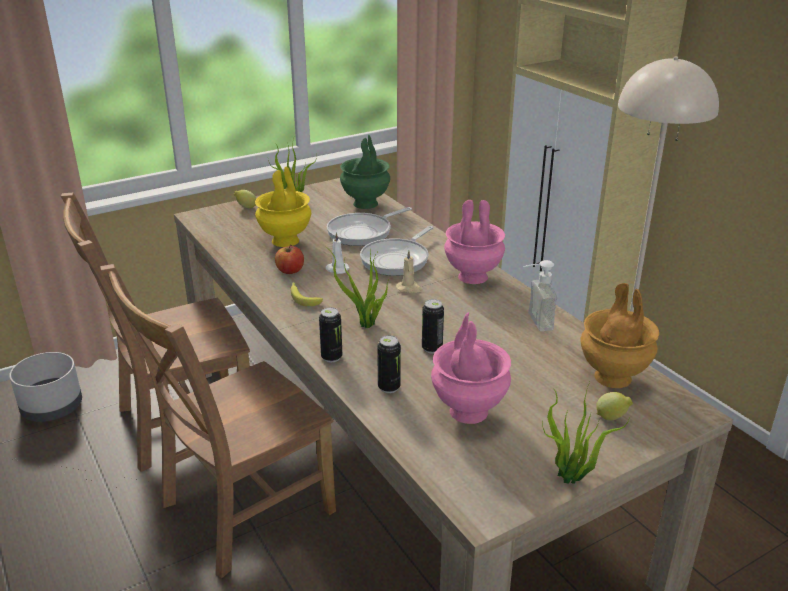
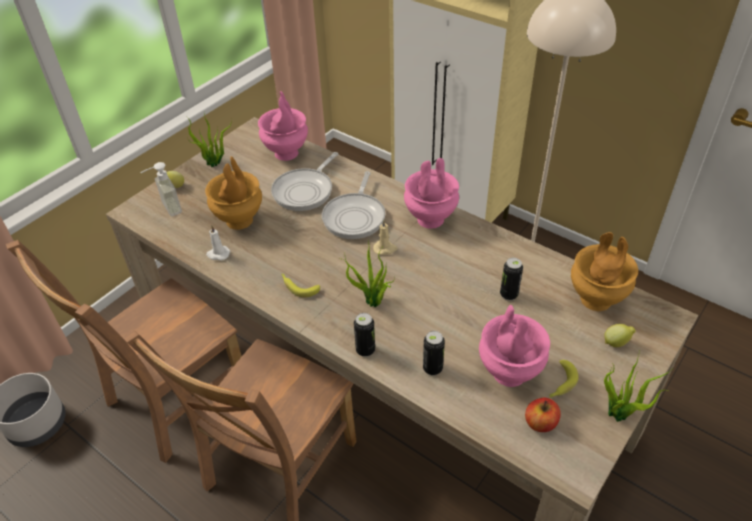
camera: 20 degrees left, 15 degrees up
(285, 241) = (239, 221): yellow vase -> brown vase
(290, 271) = (267, 257): apple -> apple (540, 423)
(336, 269) = (308, 243): white candle -> white candle (218, 254)
(365, 204) = (286, 153): green vase -> pink vase
(432, 348) = (442, 313): can -> can (509, 294)
(519, 434) = (560, 384): none -> banana
(533, 322) = (506, 258): soap dispenser -> soap dispenser (166, 209)

